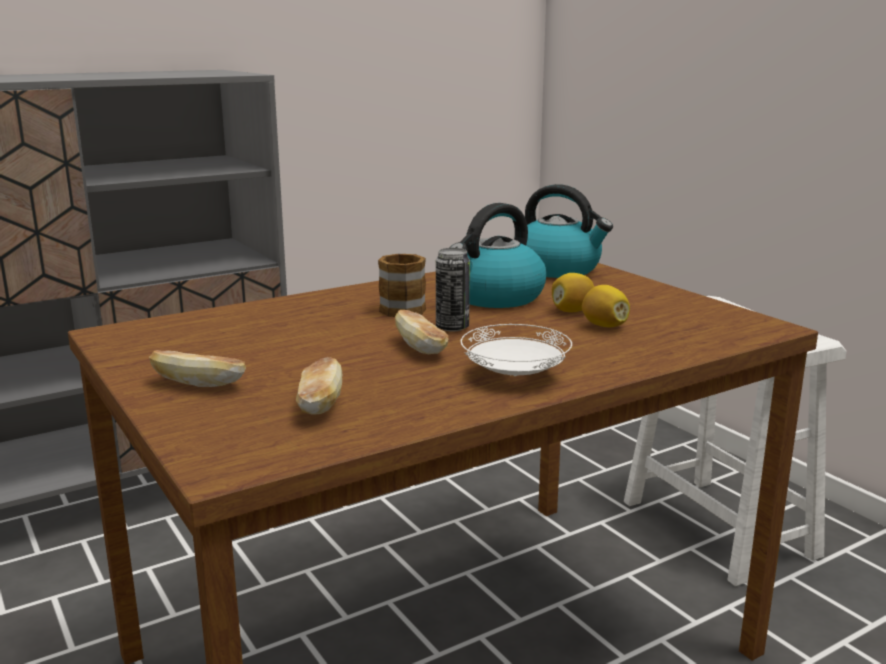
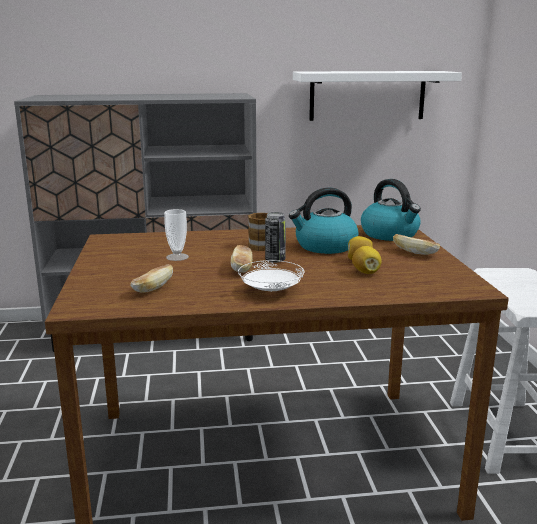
camera: 25 degrees right, 0 degrees up
(199, 384) = (112, 269): bread -> bread (415, 253)
(288, 346) = (177, 257): none -> cup
(400, 71) = (367, 95): none -> white shelf

